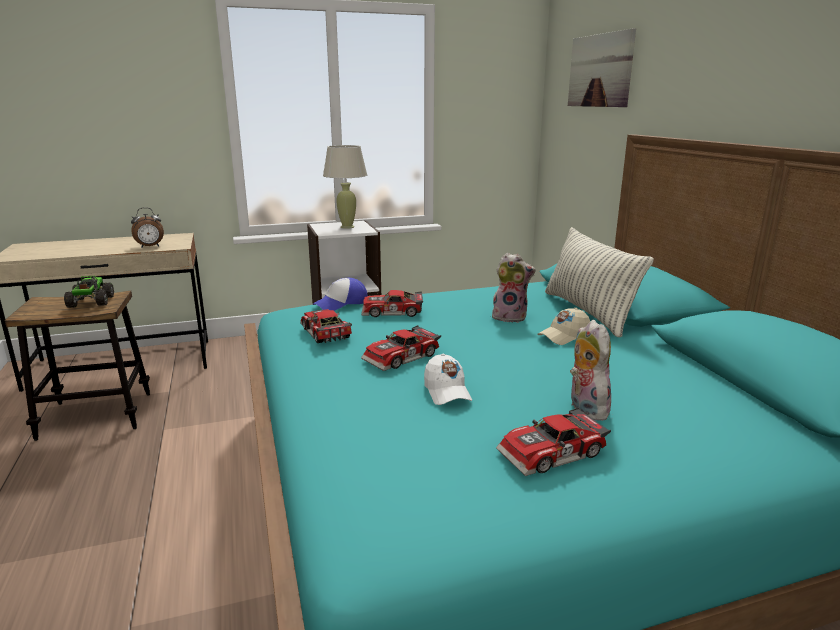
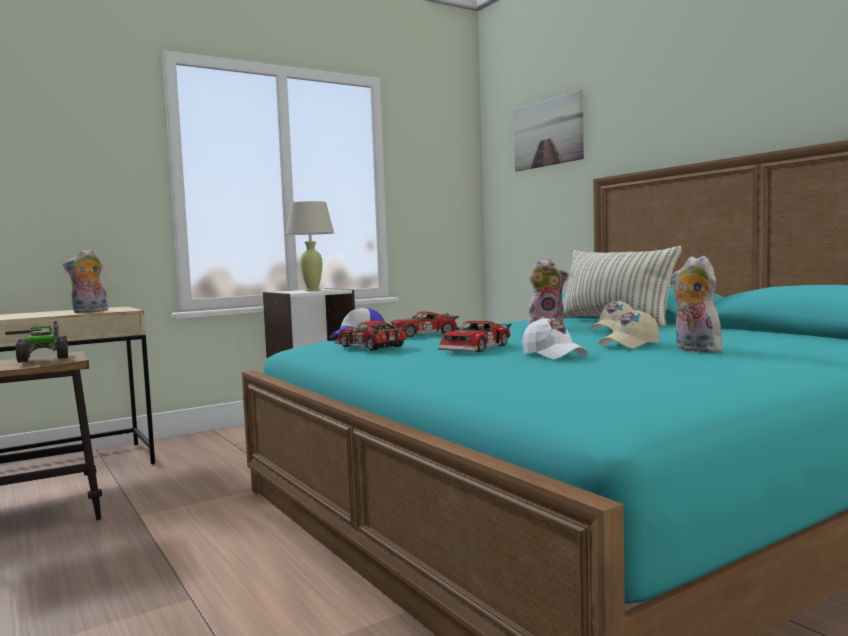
camera: 15 degrees left, 15 degrees down
(150, 247) = (90, 312): alarm clock -> plush toy
(538, 381) = (630, 345): none -> beige cap
(553, 454) = (705, 365): toy car -> none

